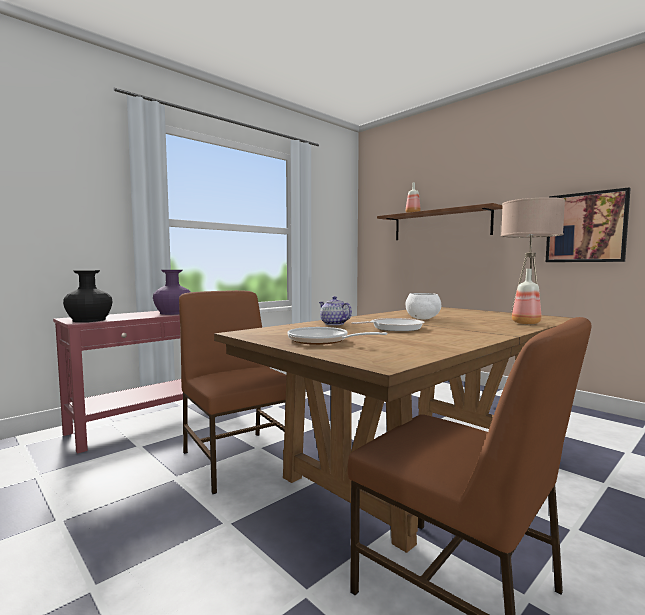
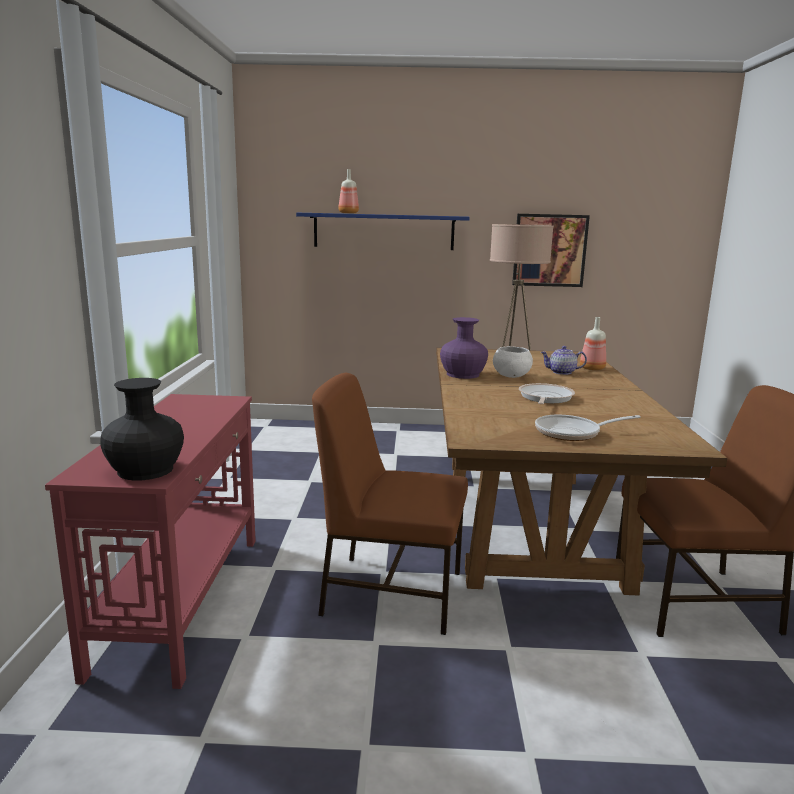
camera: 45 degrees left, 10 degrees up
(173, 313) = (193, 421): purple vase -> purple vase (463, 374)
(333, 324) = (481, 403): teapot -> teapot (561, 372)
(440, 225) = (384, 231): brown shelf -> blue shelf

